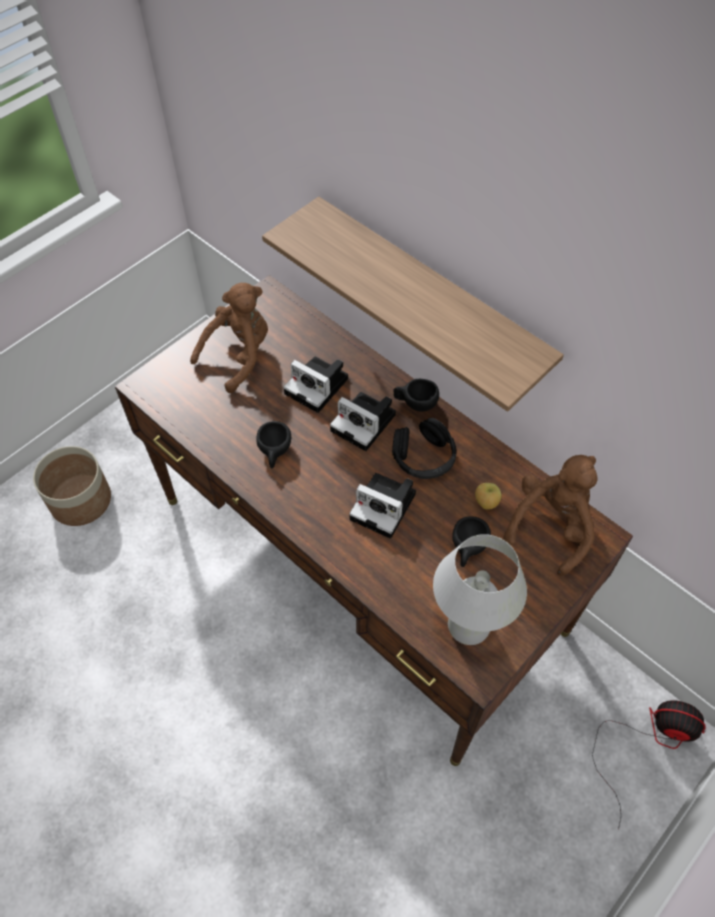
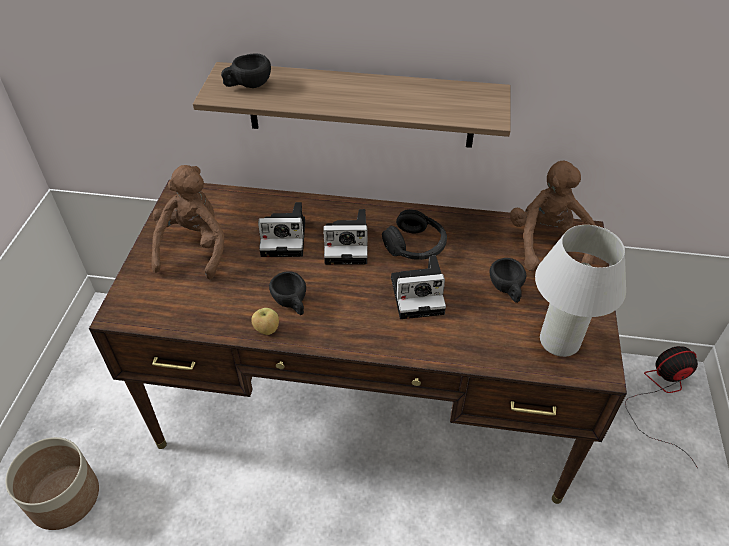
camera: 35 degrees left, 10 degrees down
(415, 403) = (374, 213): black cup -> black cup (248, 85)
(486, 503) = (489, 252): apple -> apple (266, 330)

